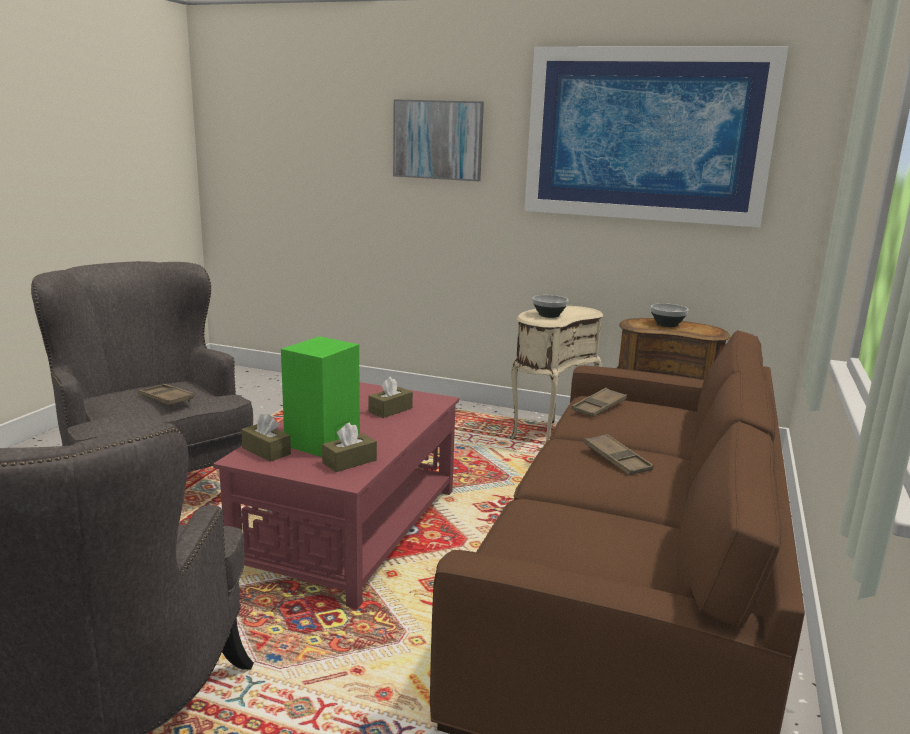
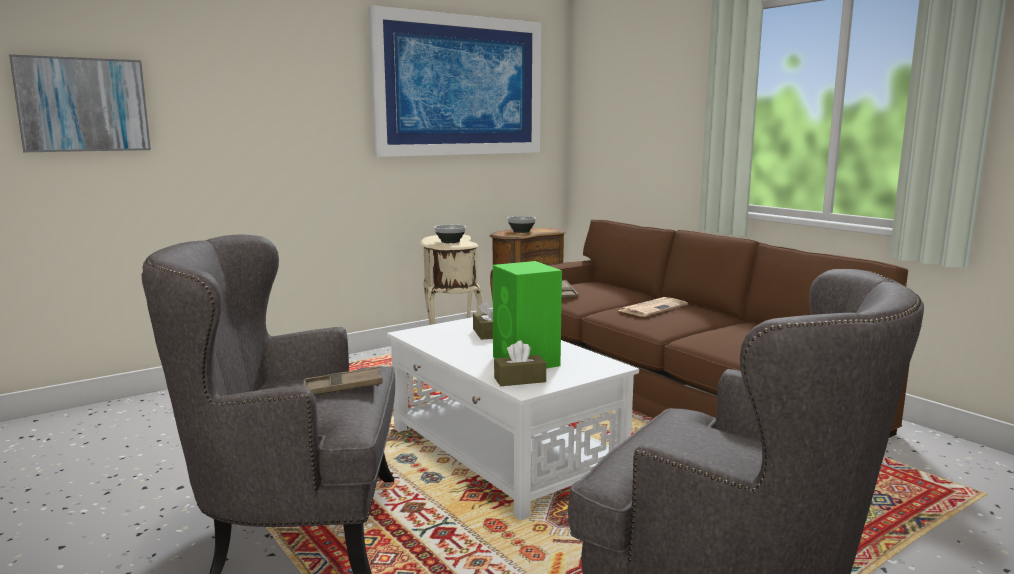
camera: 55 degrees left, 5 degrees down
(349, 462) = (578, 360): brown tissue box -> none
(350, 530) = (503, 453): red coffee table -> white coffee table
(438, 140) = (279, 92): picture -> picture (83, 105)
(617, 459) = (653, 308): brown tray -> newspaper

